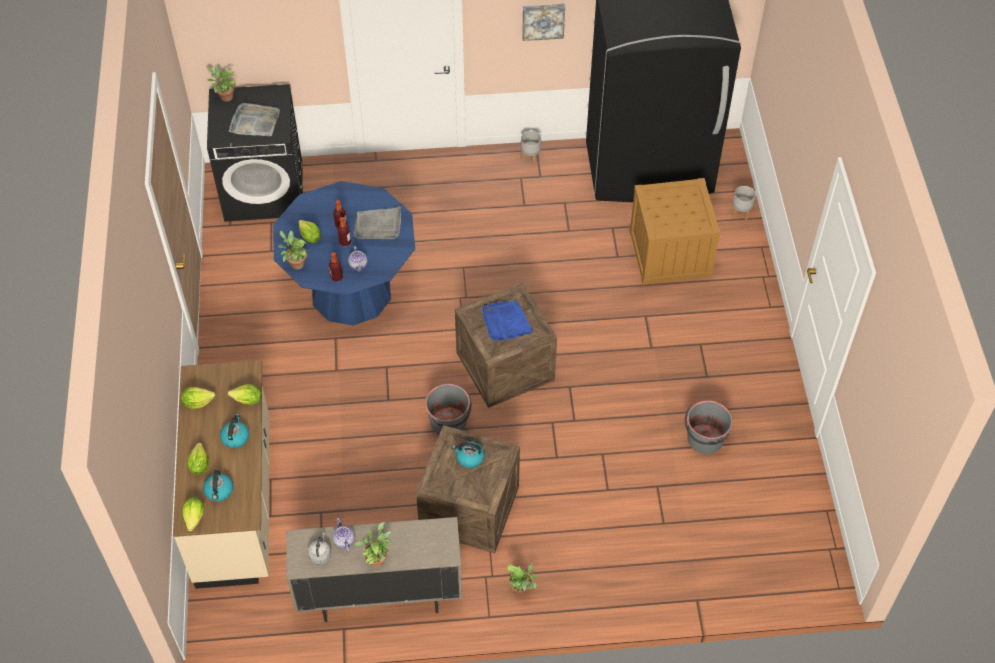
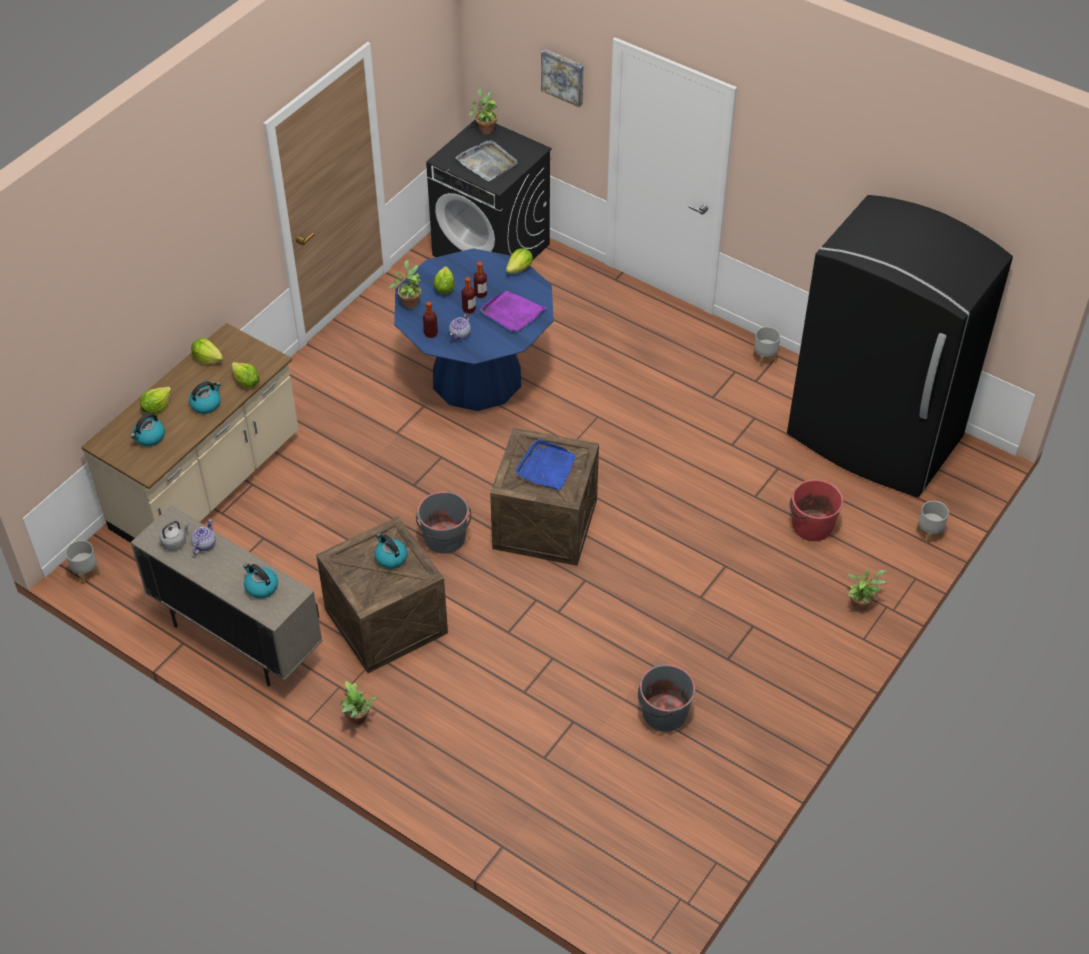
camera: 40 degrees right, 5 degrees down
(194, 517) = (110, 444): lettuce -> lettuce (520, 269)
(214, 632) = (86, 573): none -> grey planter
(376, 558) = (214, 577): potted plant -> potted plant (860, 603)
(378, 226) = (512, 313): grey tray -> purple tray
(418, 541) = (261, 587): none -> kettle
(543, 20) = (810, 200): picture -> picture (563, 76)
(669, 253) = (811, 525): crate -> red bucket

